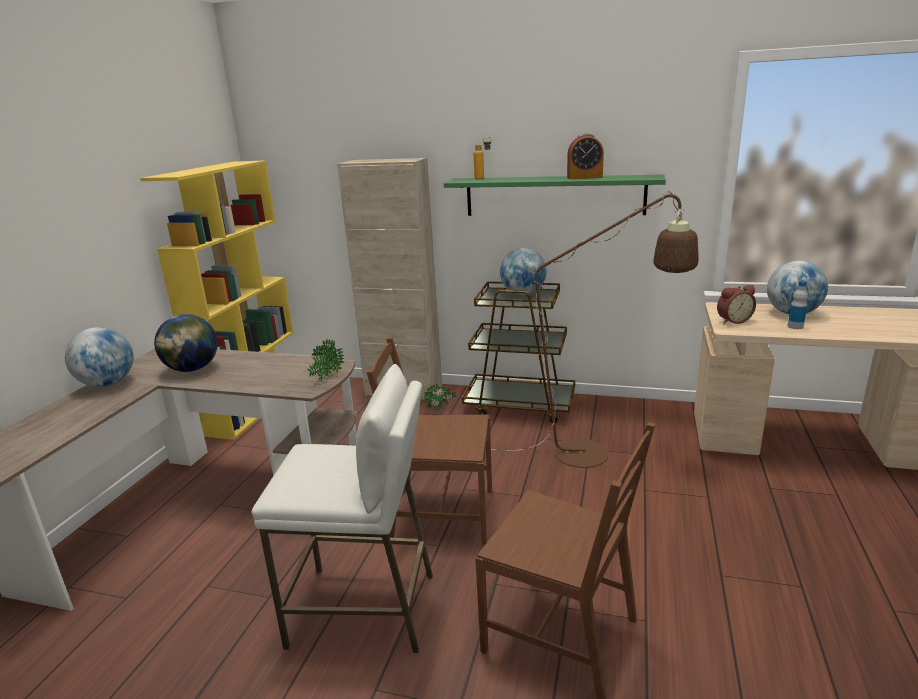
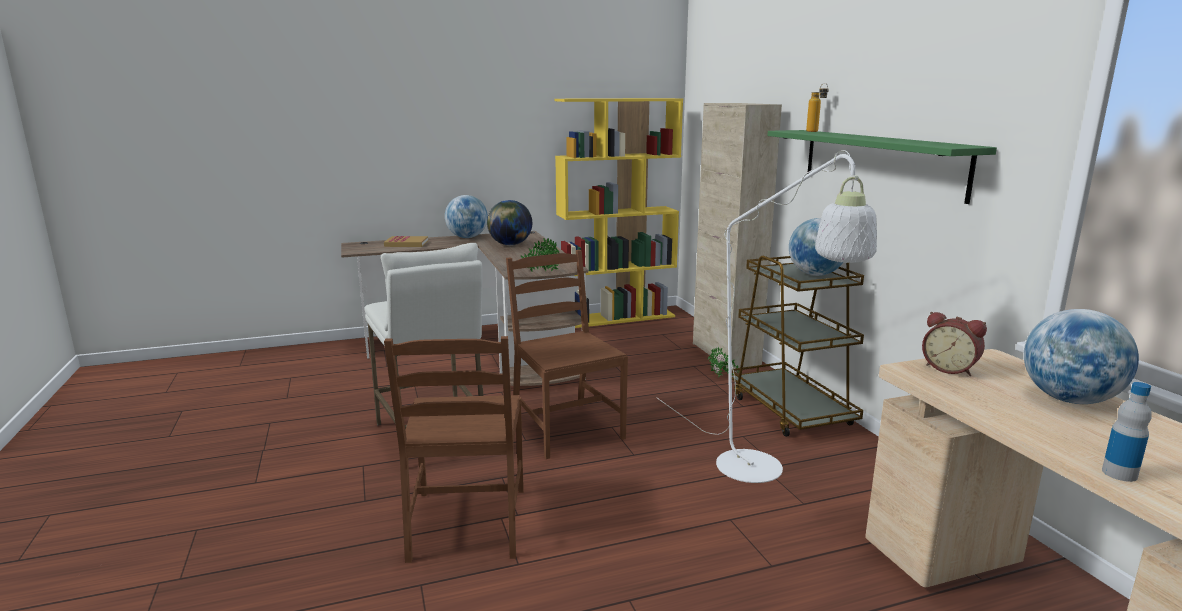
camera: 55 degrees right, 5 degrees down
(48, 425) = (406, 243): none -> book
(584, 177) = (894, 139): alarm clock -> none
(596, 453) = (761, 474): brown floor lamp -> white floor lamp
(795, 326) = (1009, 405): bottle -> bottle (1119, 473)

